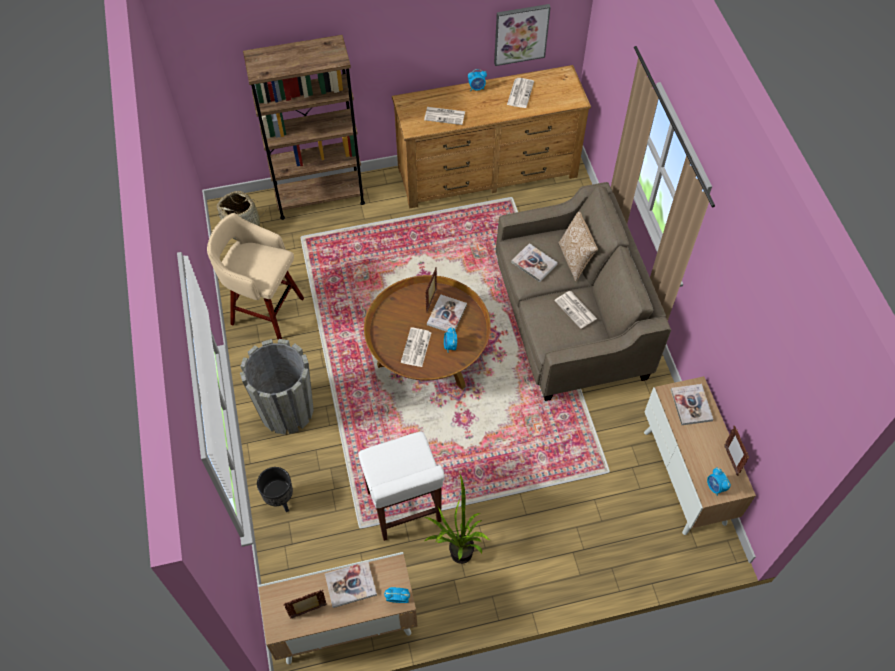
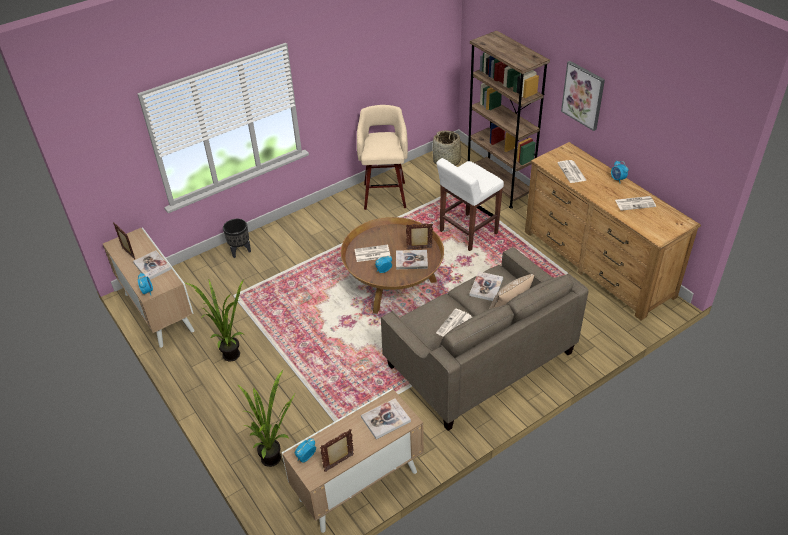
camera: 70 degrees right, 15 degrees down
(286, 410) = (310, 231): grey planter -> none
(404, 507) = (258, 313): white stool -> white stool (467, 232)
(521, 34) = (667, 157): picture -> picture (583, 95)
(625, 543) = (276, 457): none -> potted plant

